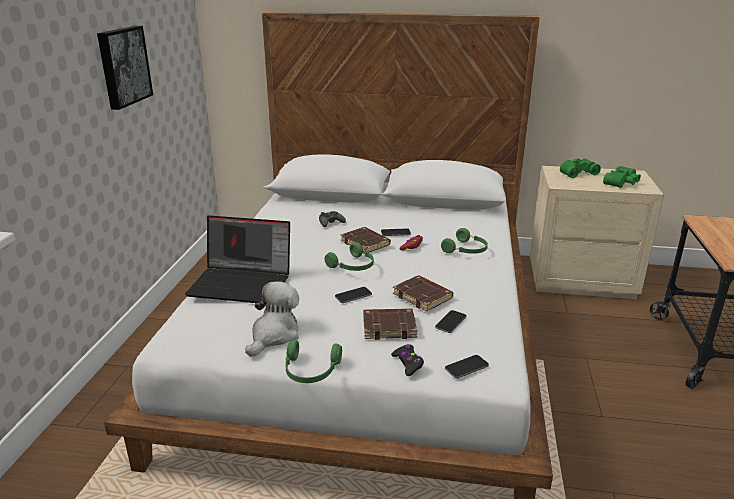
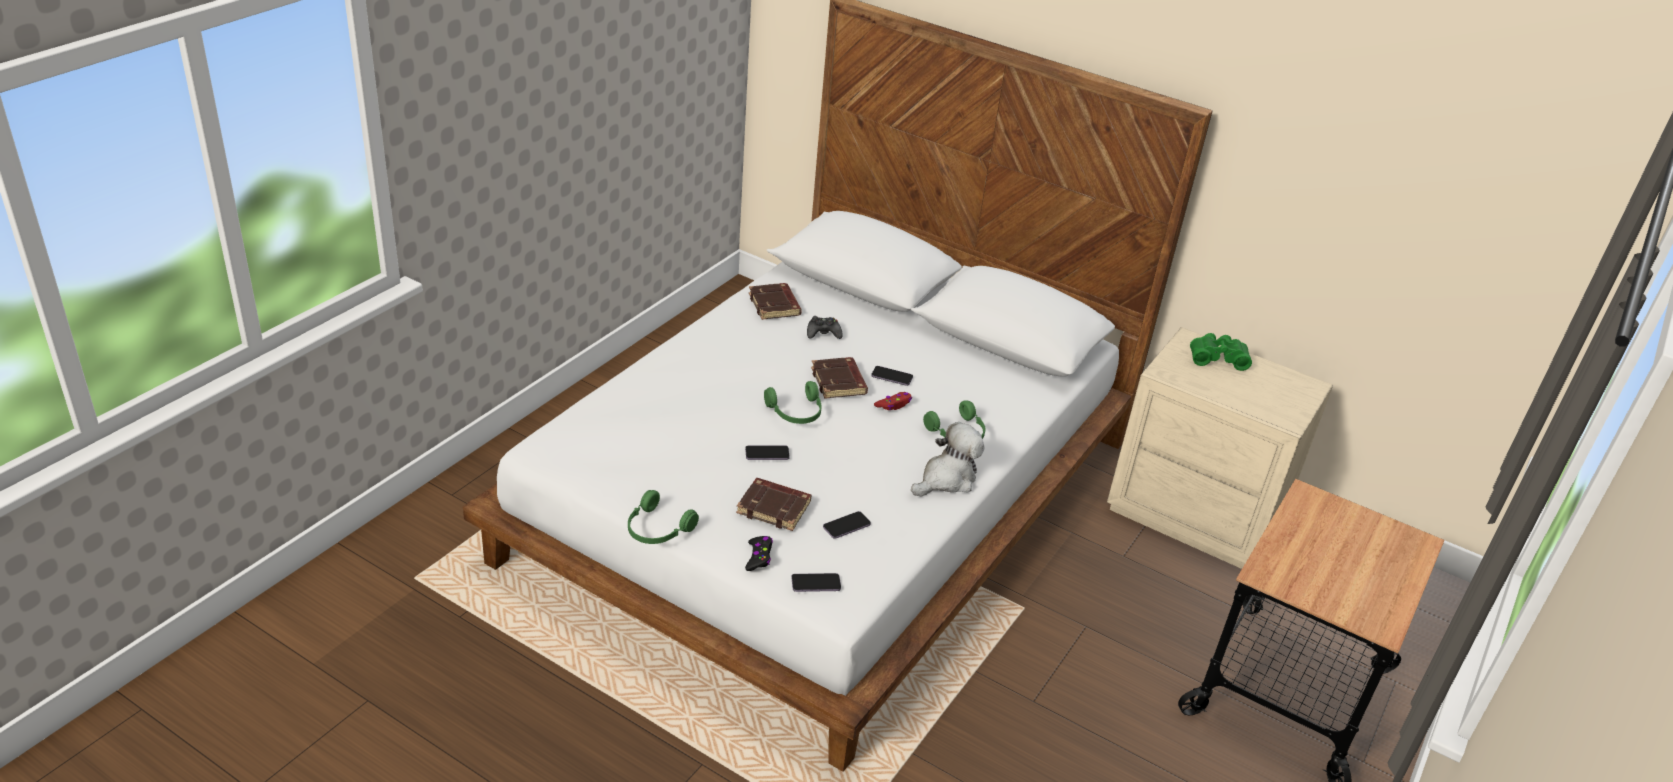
camera: 20 degrees right, 10 degrees up
(123, 66) = (606, 71): picture -> none
(243, 283) = (655, 396): laptop -> none
(274, 335) = (648, 475): plush toy -> plush toy (947, 479)
(423, 296) = (844, 482): brown book -> brown book (775, 305)
(622, 183) = (1263, 399): green binoculars -> none

